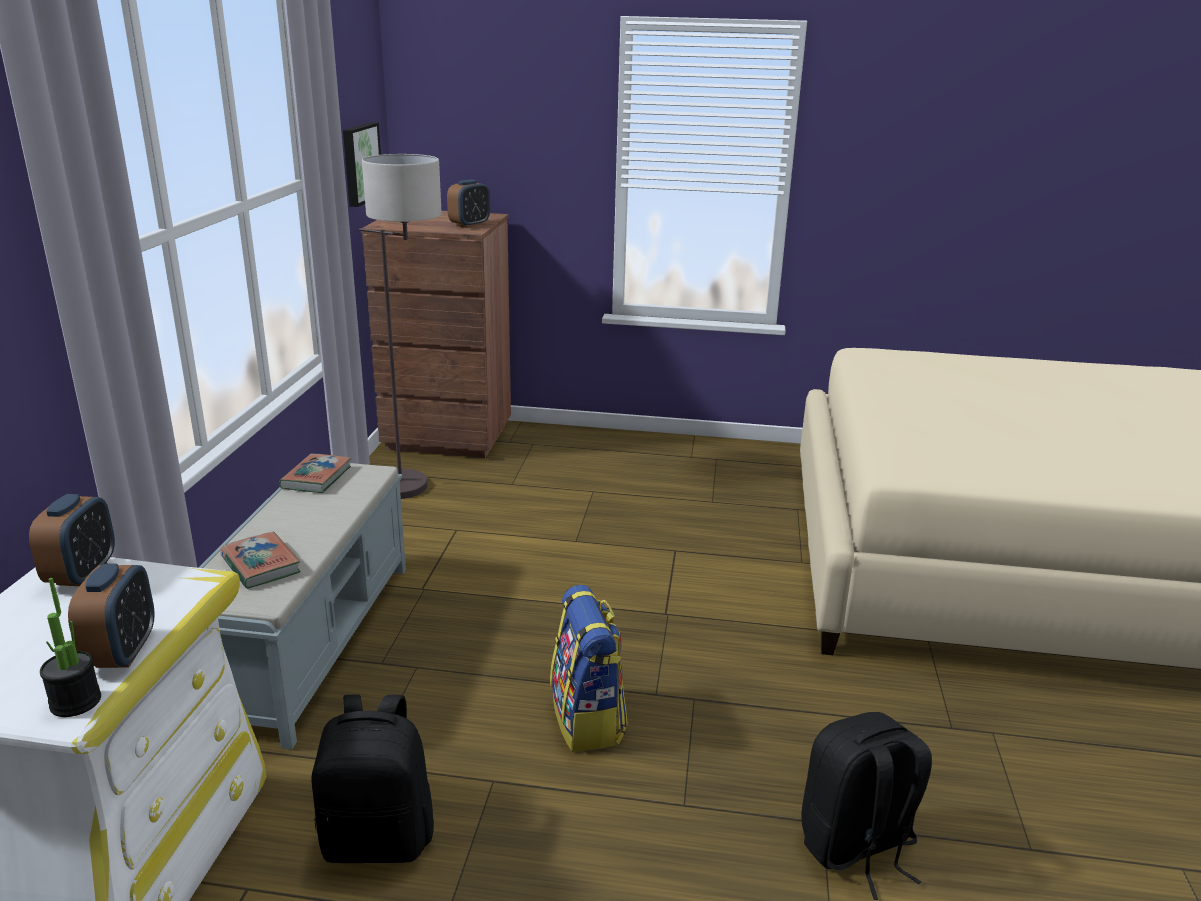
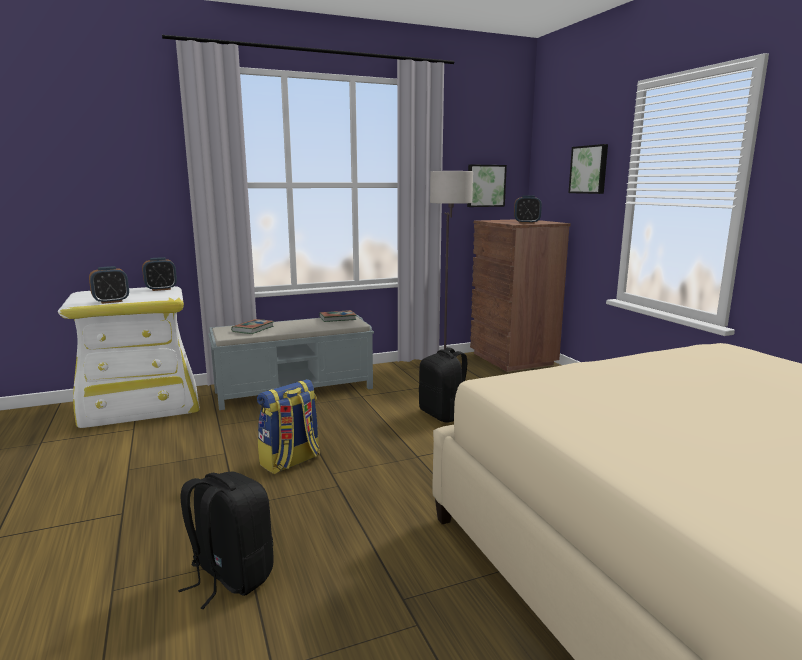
camera: 60 degrees right, 10 degrees down
(75, 702) = (78, 304): potted plant -> none
(379, 838) = (172, 442): black backpack -> black backpack (443, 415)
(537, 134) = (589, 169): none -> picture

